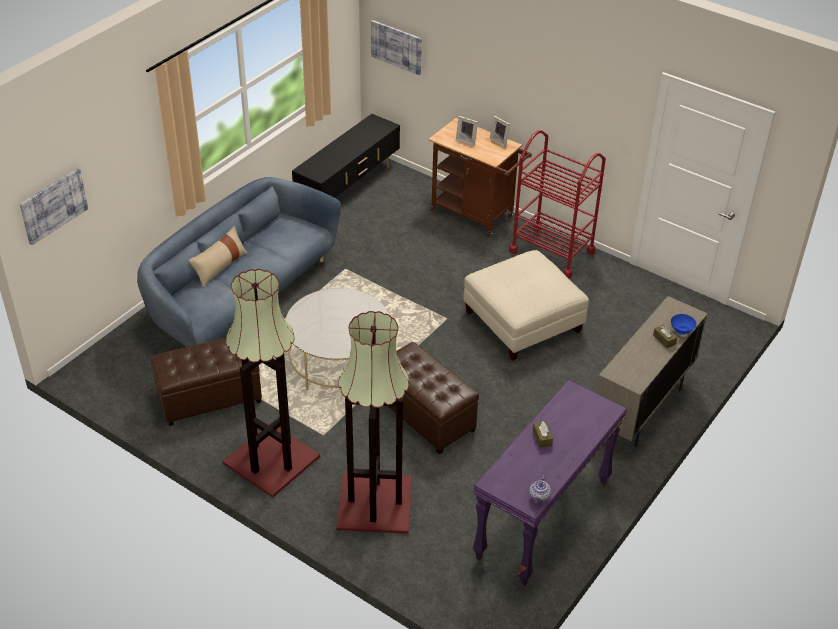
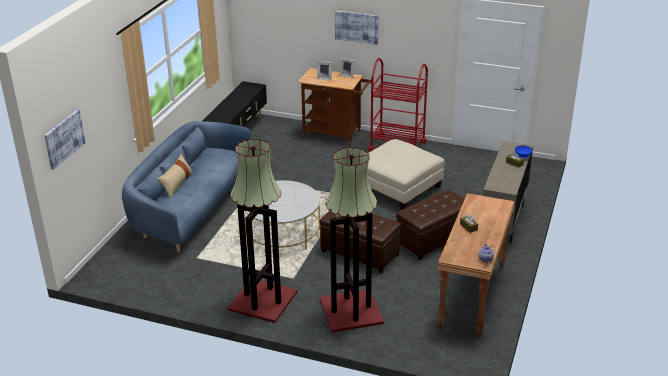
camera: 15 degrees left, 10 degrees down
(209, 397) = (197, 272): brown ottoman -> brown ottoman (433, 239)
(396, 47) = (259, 26): picture -> picture (356, 27)
(543, 521) = (472, 296): purple console table -> brown console table

